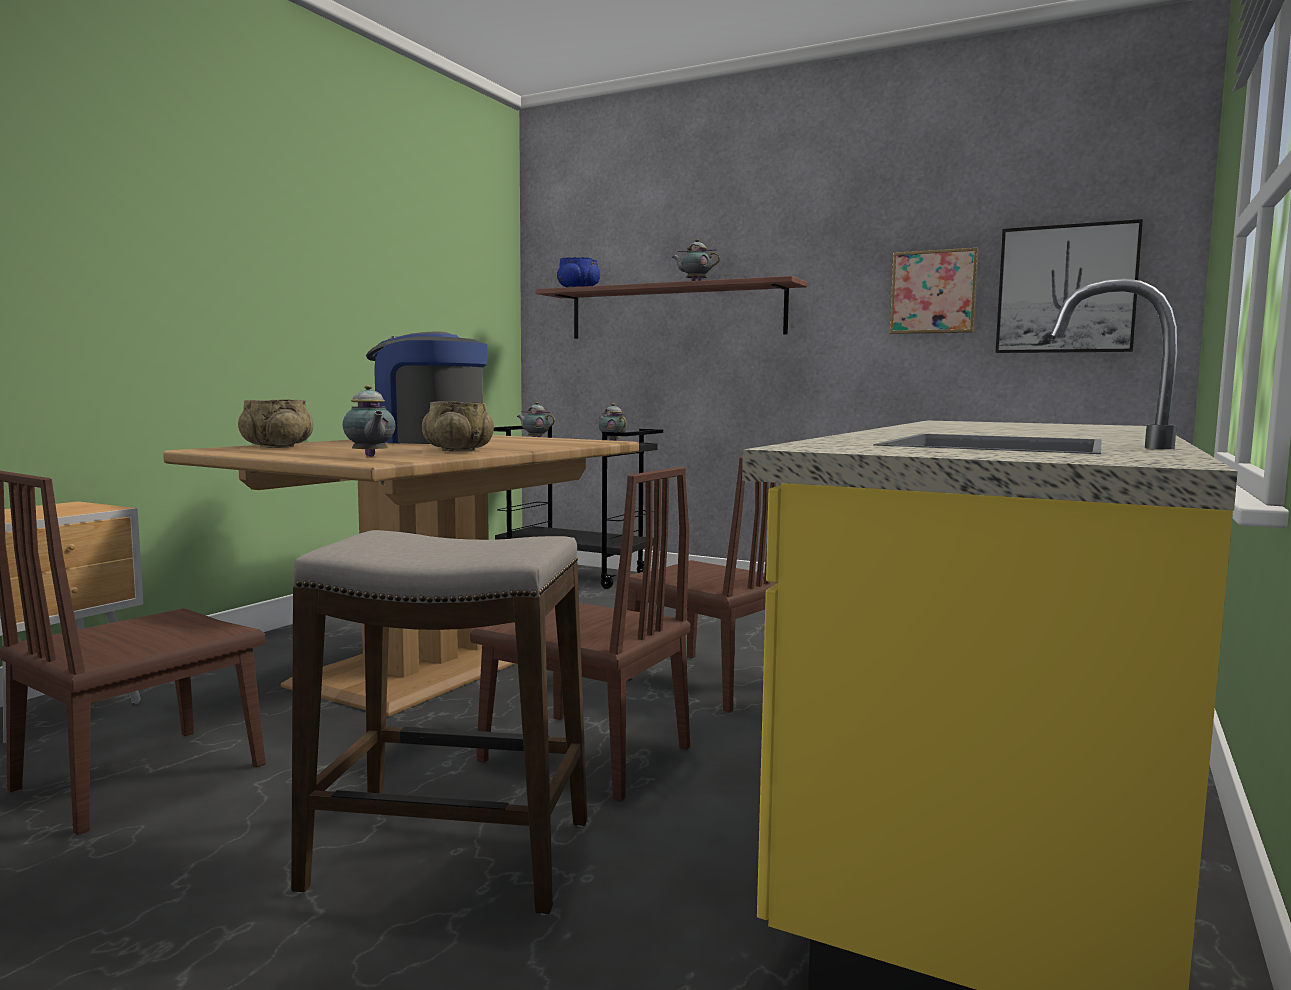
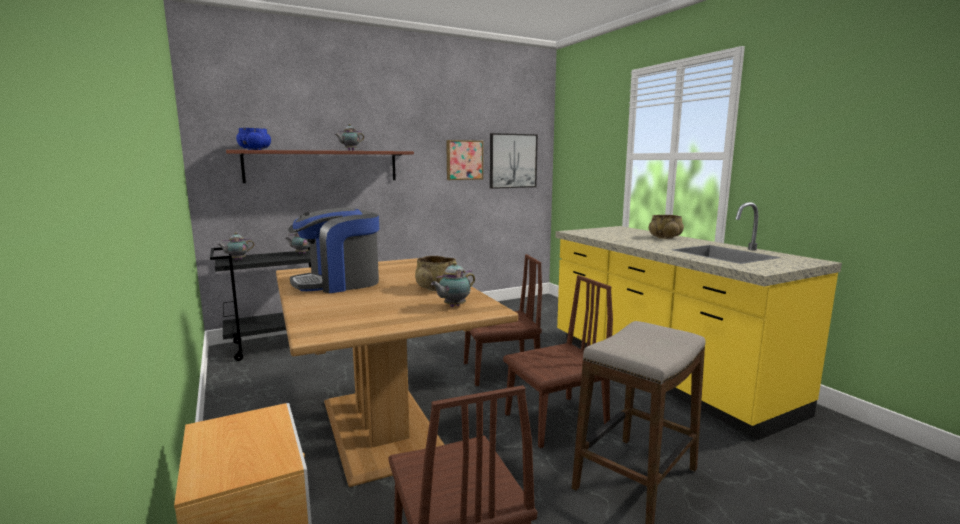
camera: 55 degrees left, 5 degrees up
(277, 447) = (330, 316): beige bowl -> beige bowl (665, 237)
(370, 456) = (453, 306): teapot -> teapot turned 135 degrees clockwise

